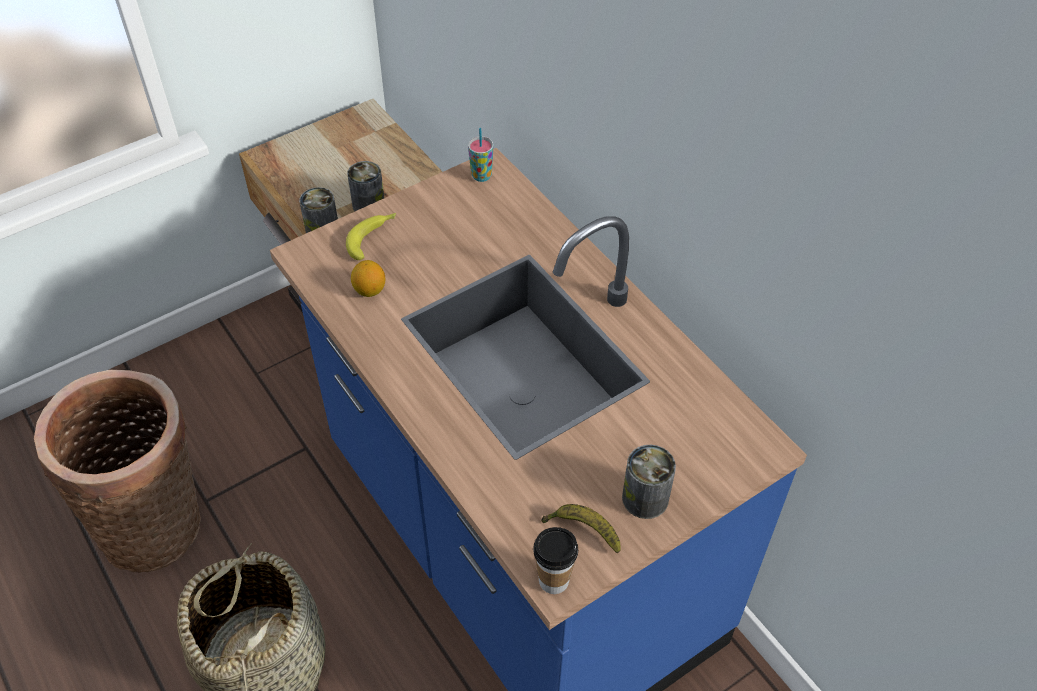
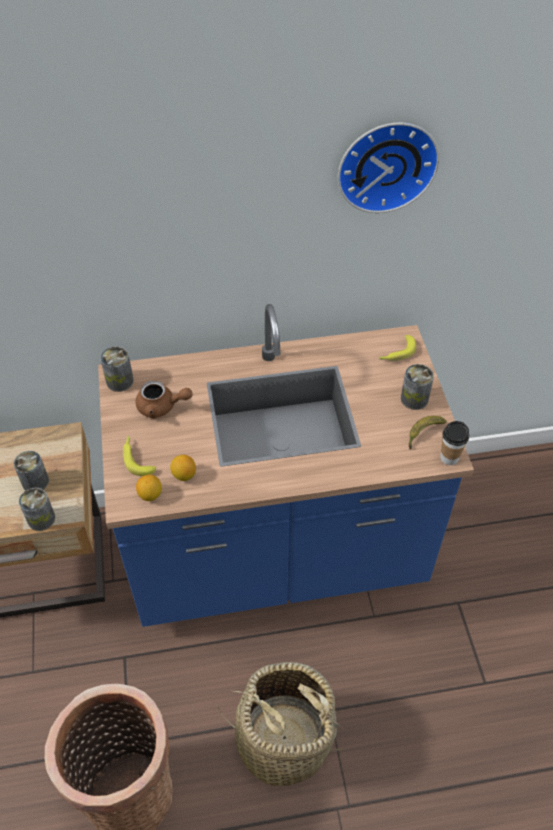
camera: 65 degrees left, 0 degrees up
(325, 271) = (150, 495): none -> lemon
(463, 228) = (161, 407): none -> brown teapot
(481, 176) = (120, 381): cup -> can
(725, 446) = (396, 353): none -> banana
(830, 150) = (386, 164): none -> wall clock

